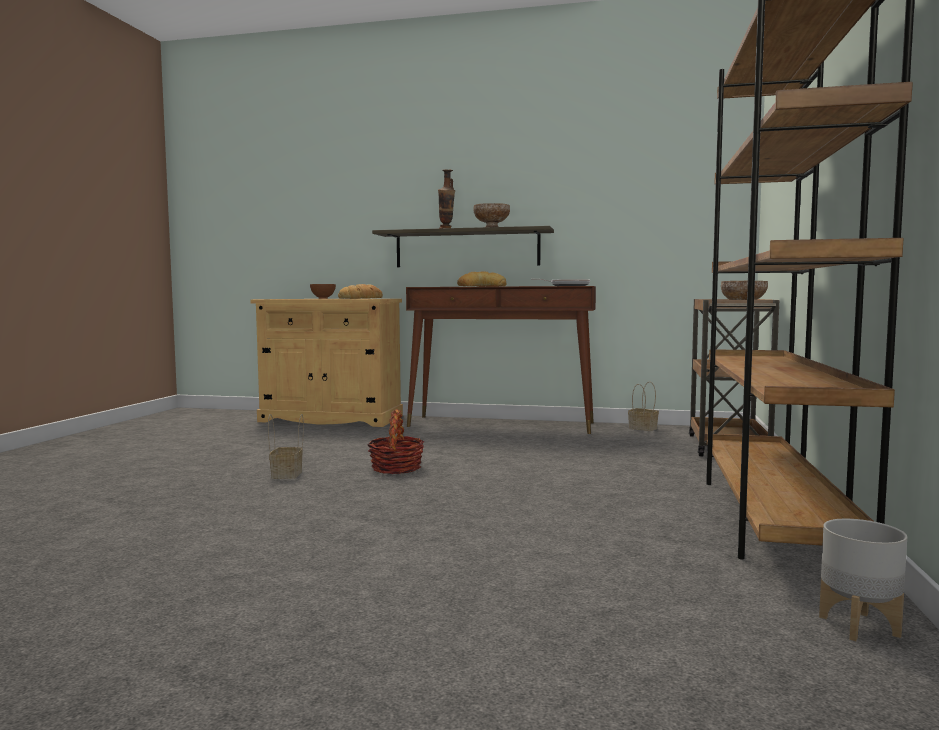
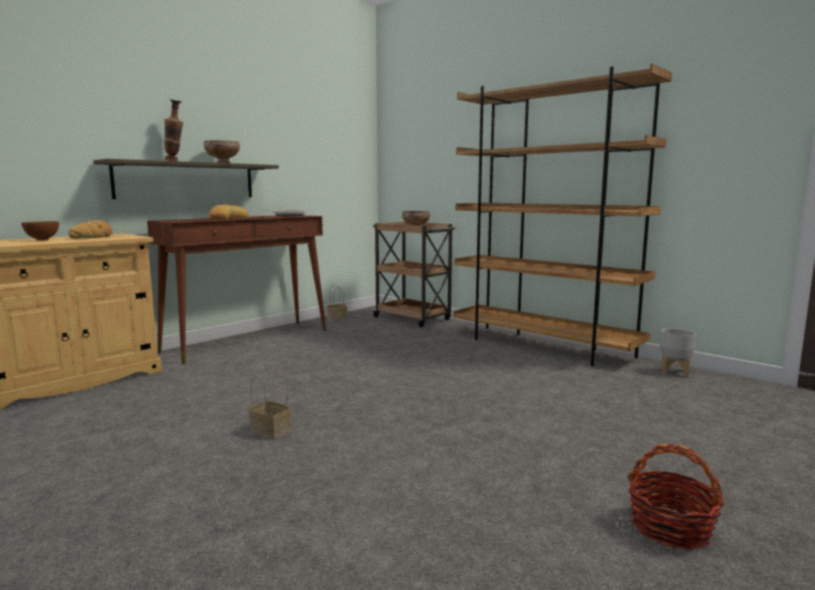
camera: 60 degrees left, 5 degrees up
(396, 468) = (321, 392): basket -> basket (670, 528)

